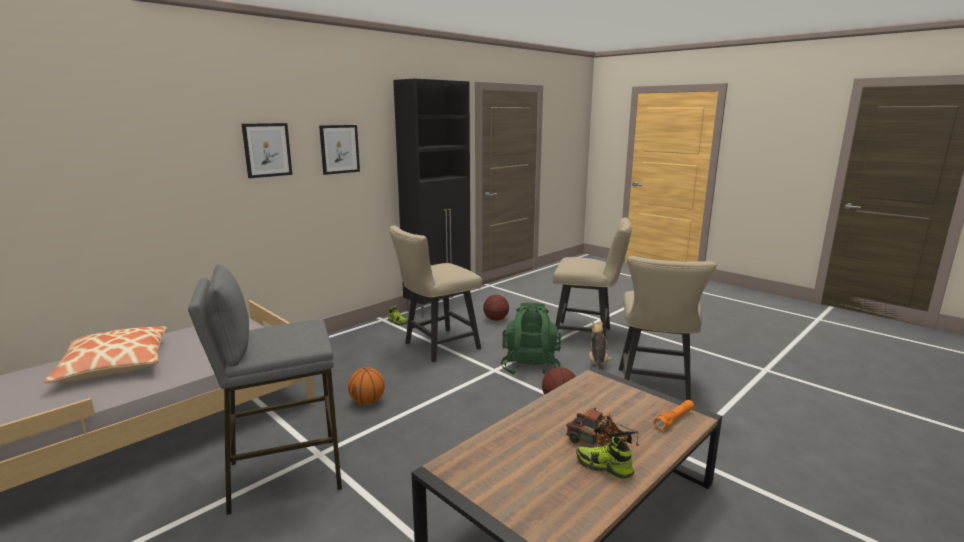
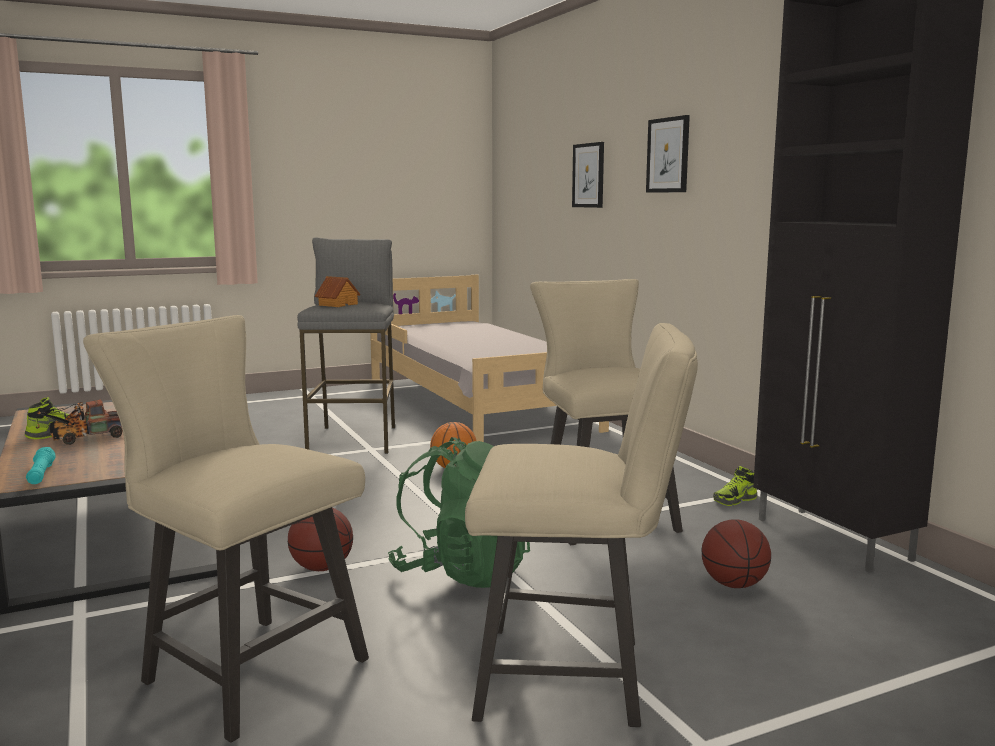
camera: 110 degrees right, 5 degrees down
(115, 364) = (485, 338): pillow -> none
(291, 337) = (337, 304): none -> toy house
(339, 149) = (746, 154): picture -> picture (588, 175)
(587, 336) = (576, 677): beige chair -> beige chair turned 120 degrees counterclockwise
(598, 363) = (415, 643): plush toy -> none
(674, 419) = (41, 474): orange flashlight -> turquoise flashlight

